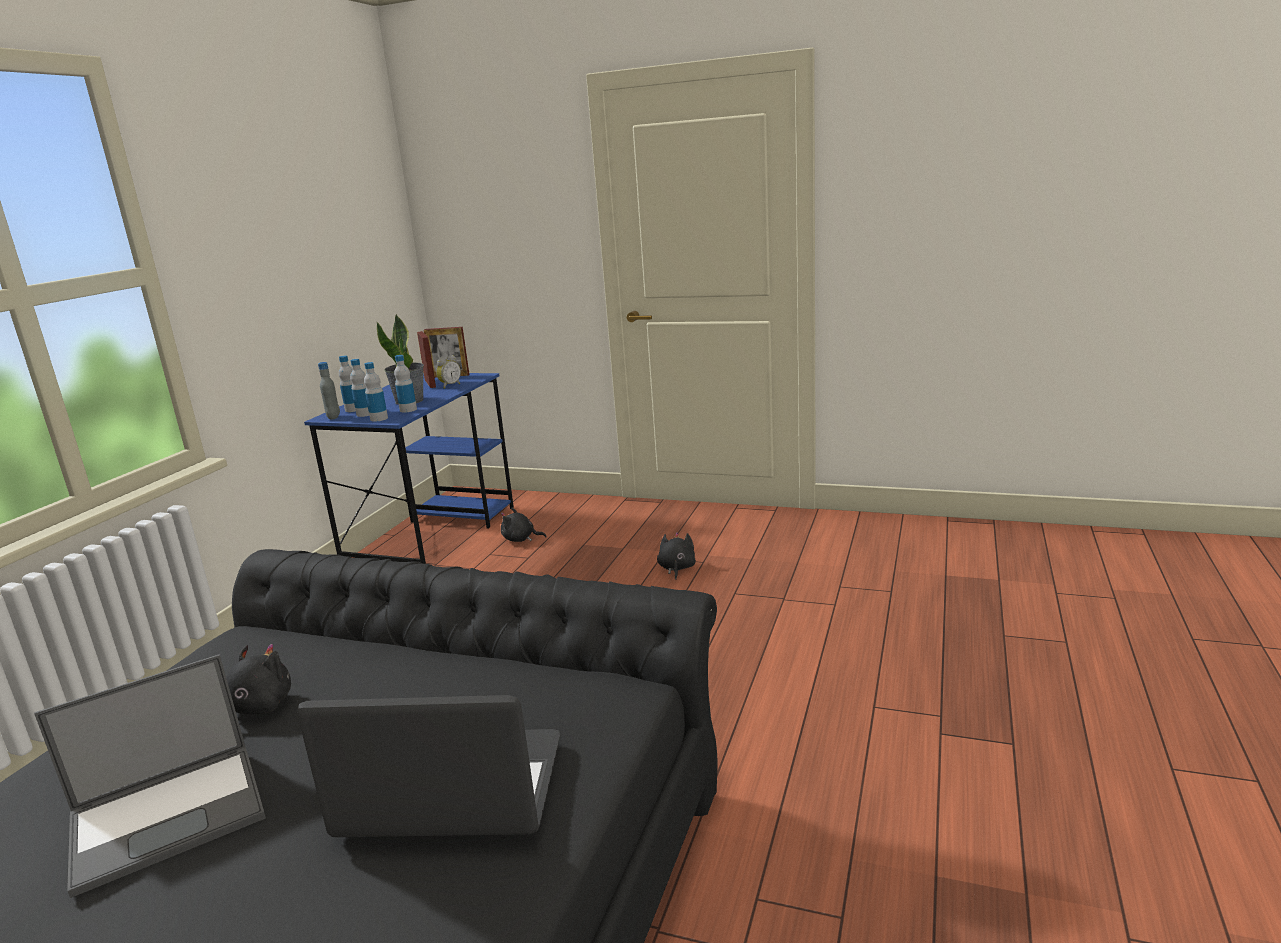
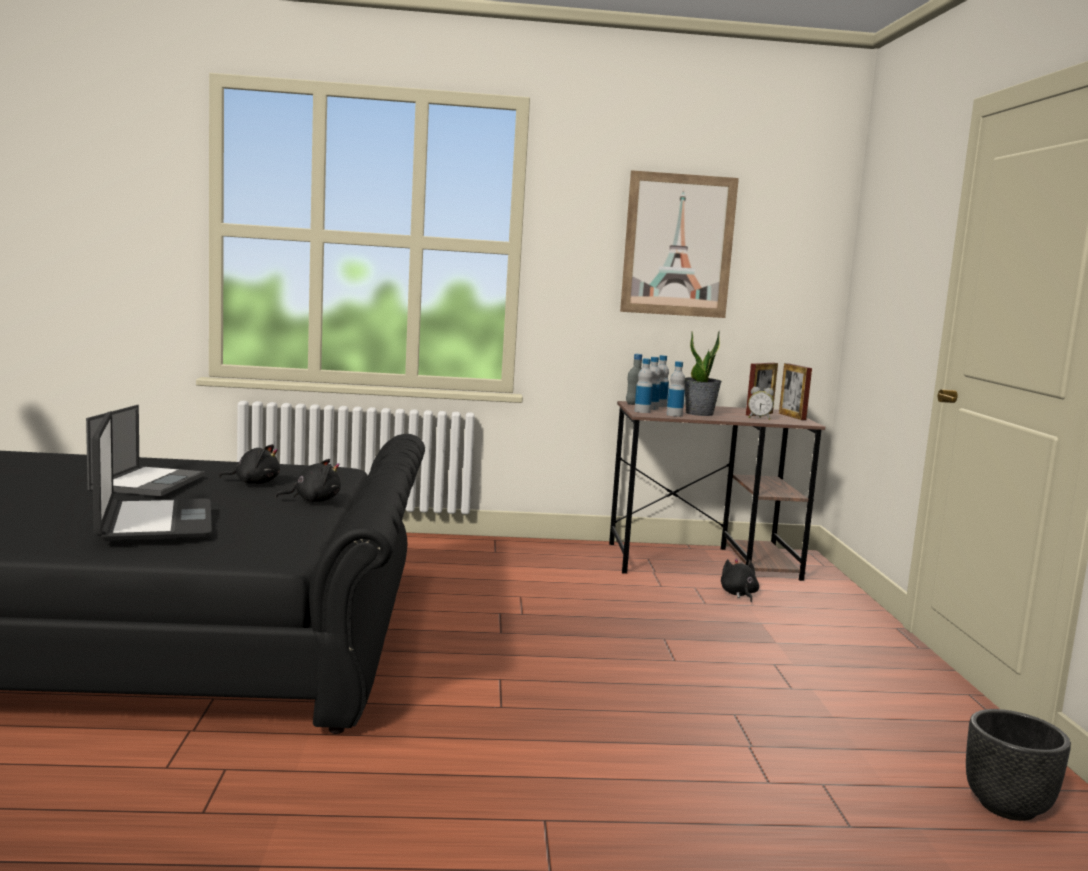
camera: 65 degrees right, 10 degrees down
(170, 814) = (148, 482): laptop -> laptop turned 120 degrees counterclockwise
(298, 233) = (678, 245): none -> picture
(434, 536) = (704, 561): blue desk -> brown desk
(676, 568) = (759, 675): black plush toy -> black plush toy (313, 500)
(873, 539) = (1005, 806): none -> black planter

